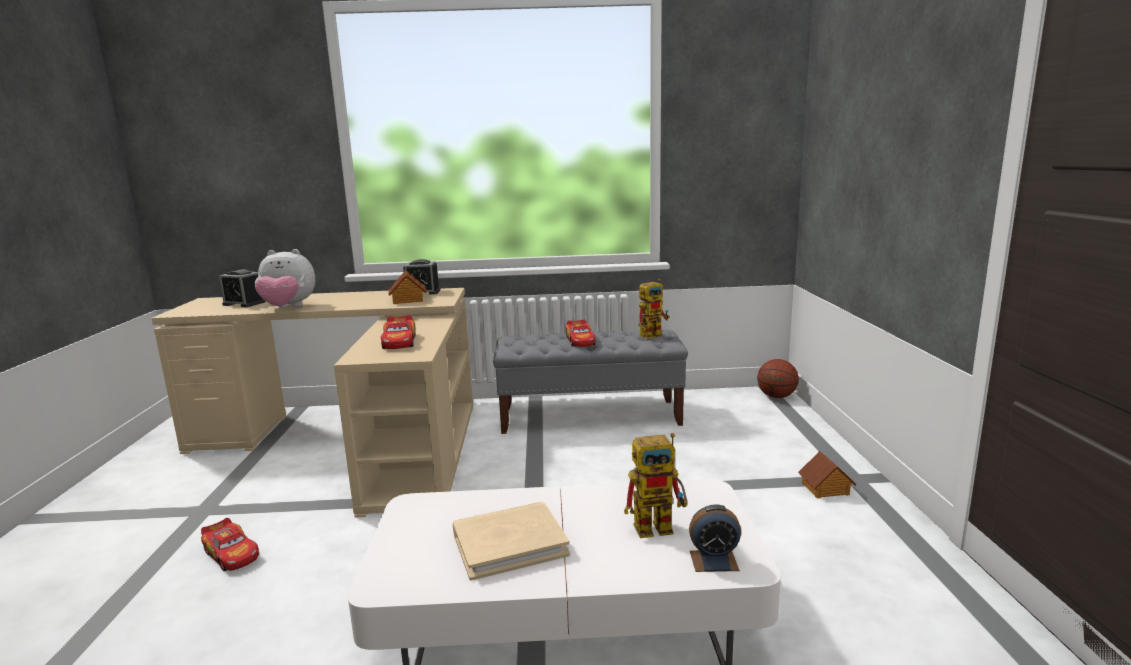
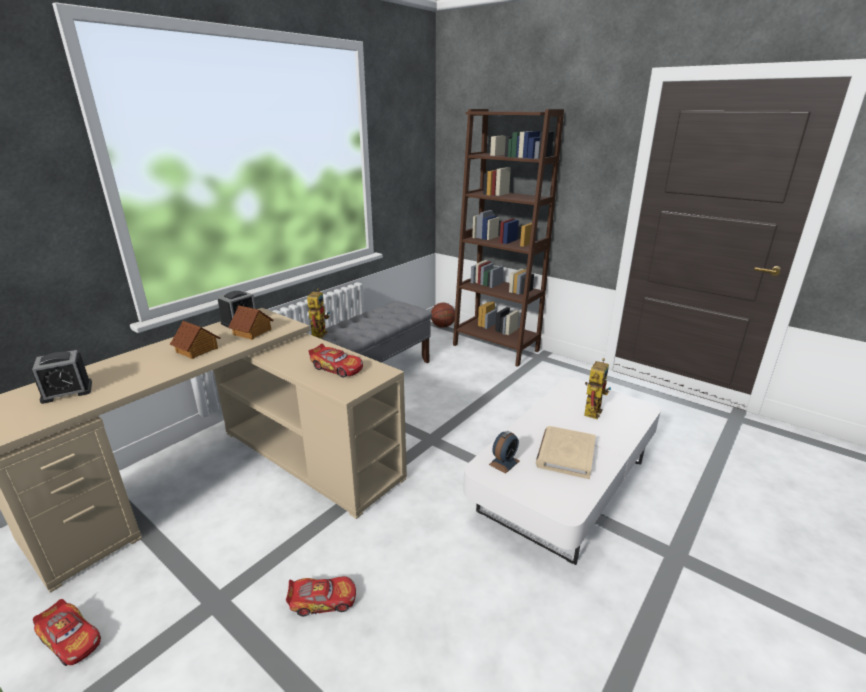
camera: 50 degrees left, 10 degrees up
(288, 308) = (150, 377): plush toy -> none
(580, 341) = (365, 325): toy car -> toy car (71, 639)
(653, 334) = (397, 307): toy robot -> toy robot (319, 333)
(713, 560) = (633, 412): alarm clock -> alarm clock (504, 462)
(804, 443) = (495, 347): none -> brown bookcase
(825, 489) = (539, 367): toy house -> toy house (197, 350)

